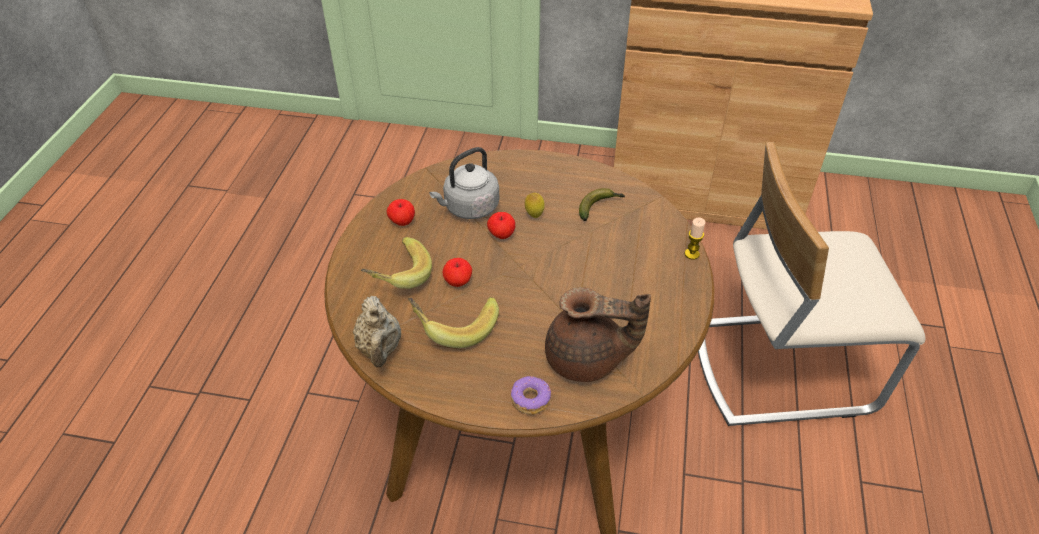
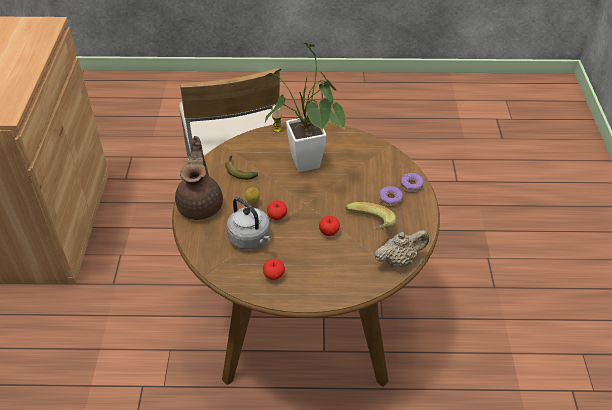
camera: 100 degrees left, 0 degrees up
(397, 276) = (332, 266): banana -> none
(505, 364) = (390, 200): none -> donut
(587, 360) = (375, 166): brown teapot -> brown teapot (201, 204)
(595, 277) = (307, 168): none -> potted plant

